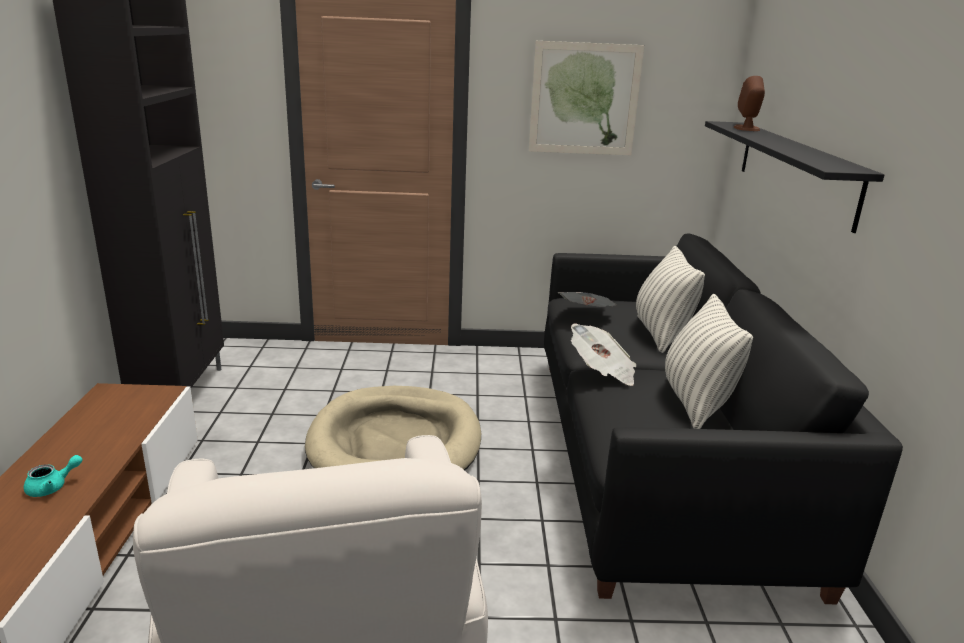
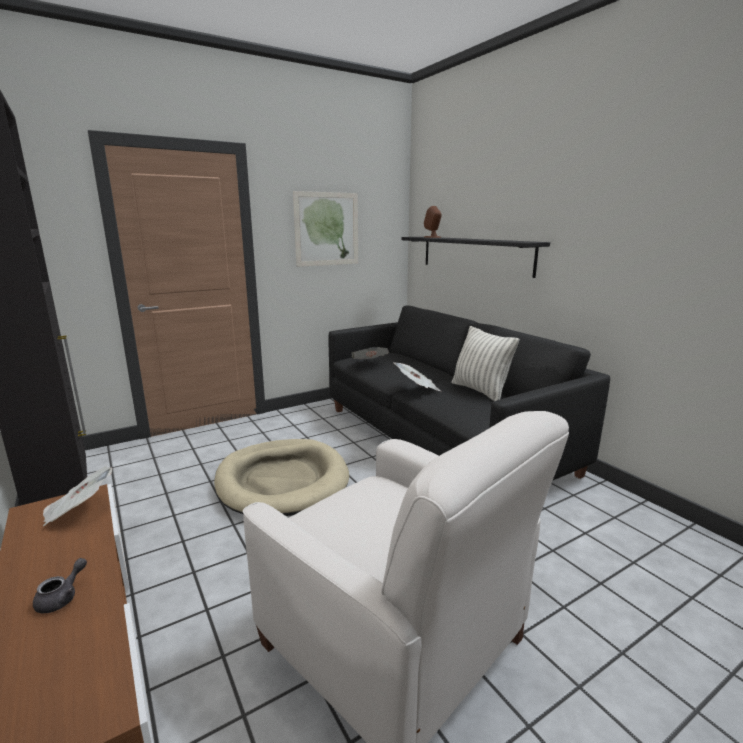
camera: 30 degrees left, 5 degrees down
(52, 487) = (62, 598): turquoise teapot -> grey teapot
(140, 406) = (79, 510): none -> newspaper
(661, 334) = (420, 365): pillow -> none

